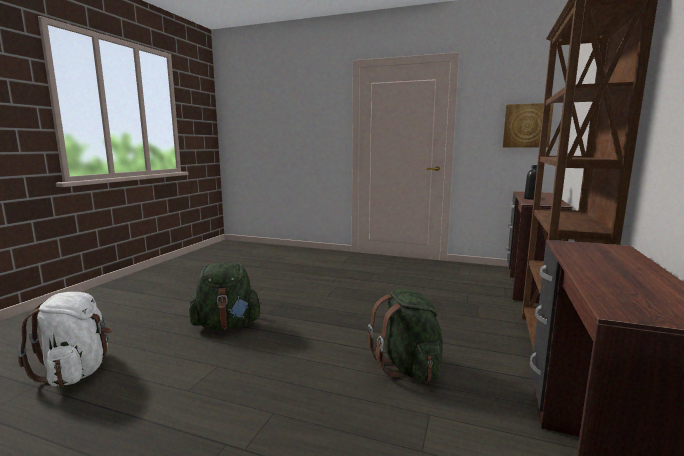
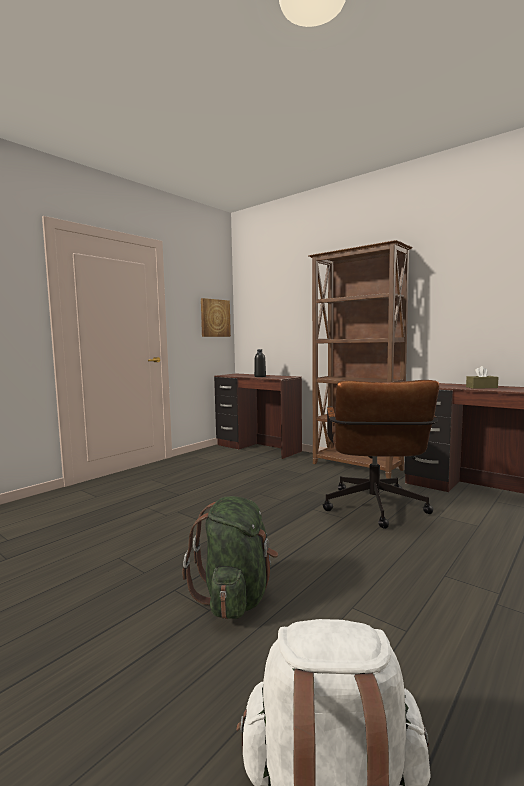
camera: 70 degrees left, 5 degrees down
(408, 367) = (375, 510): green backpack -> brown office chair
(610, 273) = (481, 387): none -> brown tissue box

